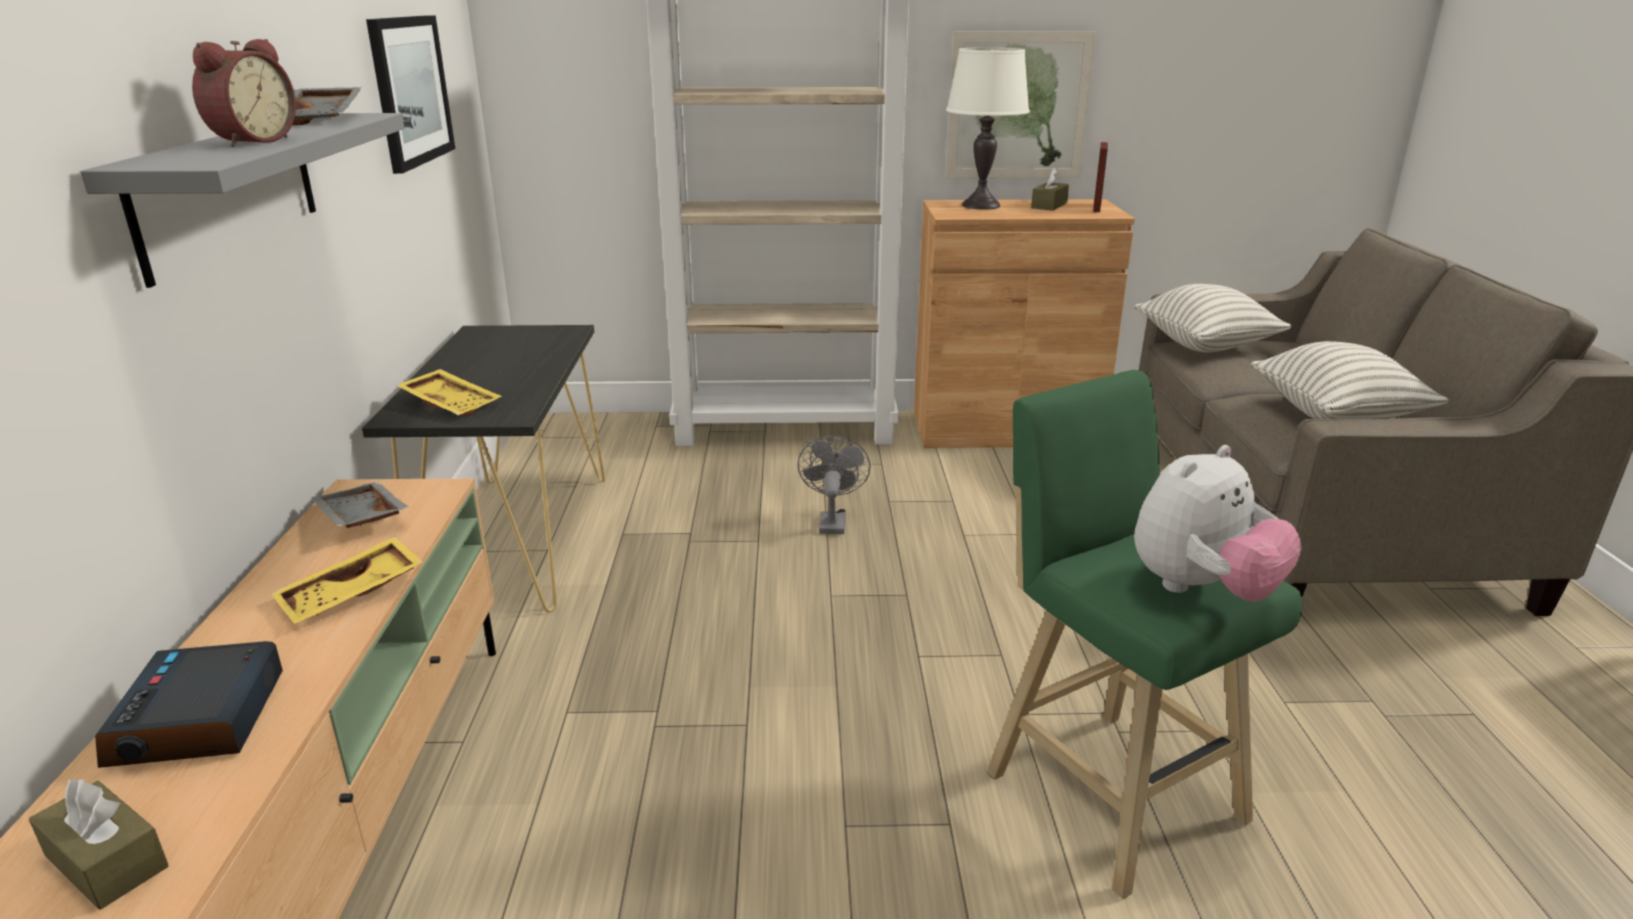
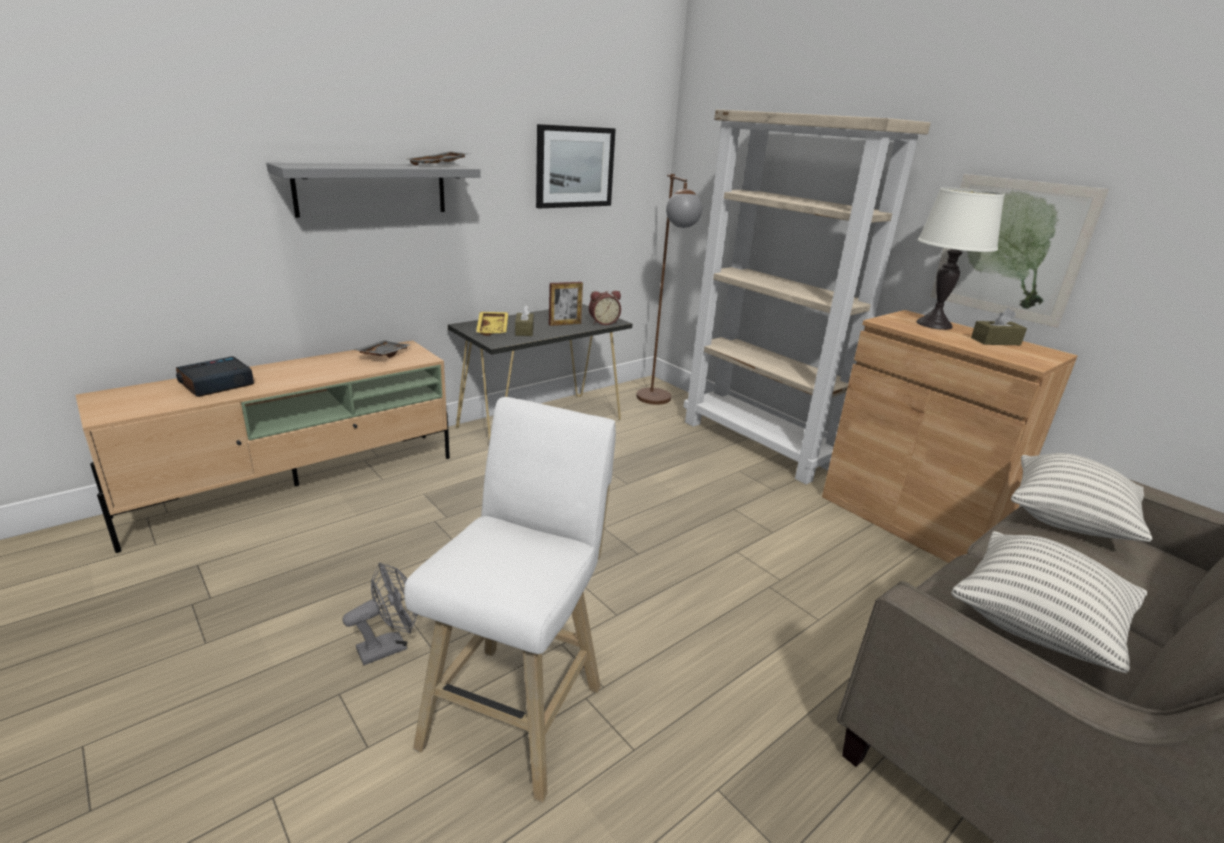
camera: 50 degrees right, 0 degrees up
(107, 861) = (128, 402): brown tissue box -> brown tissue box (524, 331)
(251, 141) = (358, 165): alarm clock -> alarm clock (603, 322)
(352, 595) = (319, 375): yellow tray -> none
(601, 440) = (657, 402): none -> brown floor lamp
(832, 521) = (681, 498): grey fan -> grey fan (389, 646)
(1096, 207) = (1037, 355): picture frame -> picture frame (565, 324)
(1106, 789) = (517, 710): green stool -> white stool
(1202, 590) = (485, 573): plush toy -> none

